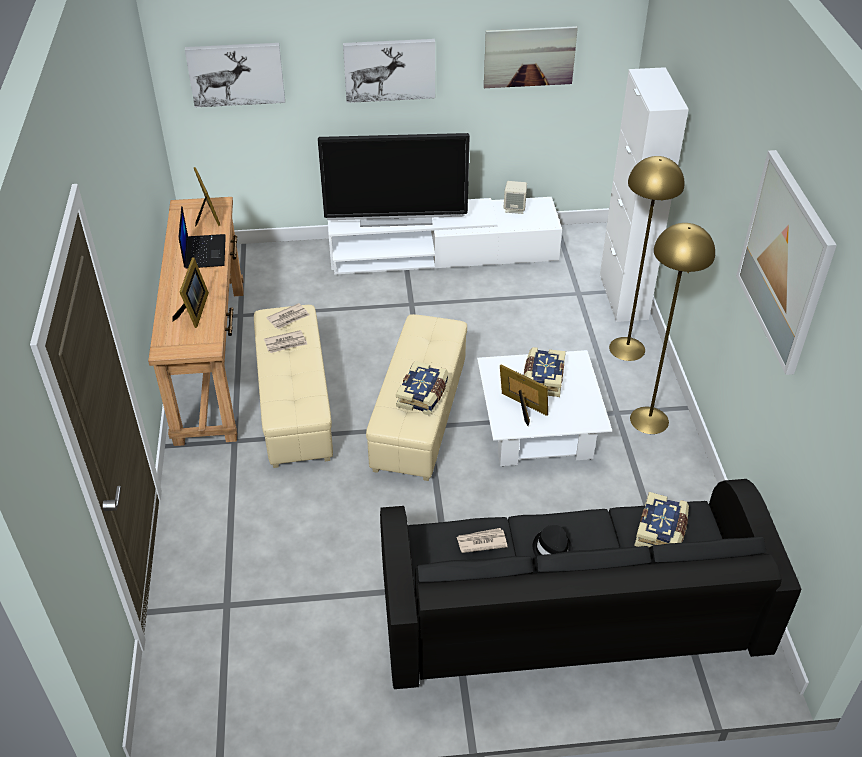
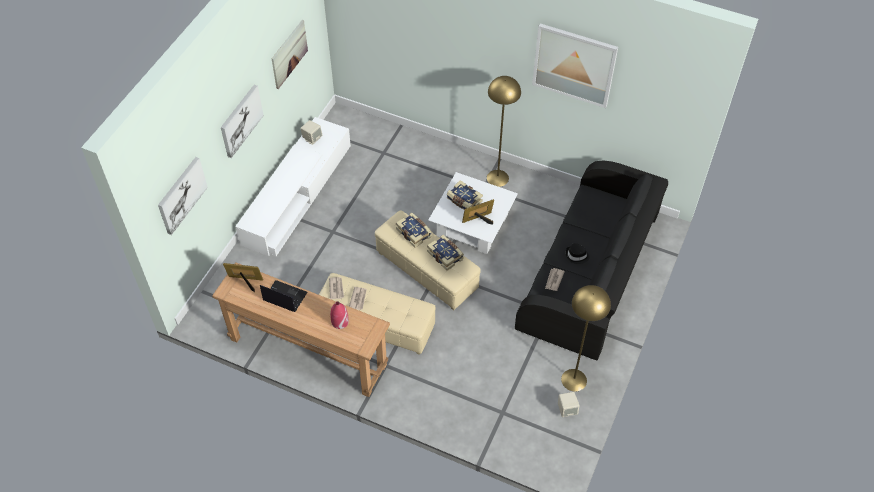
camera: 60 degrees left, 10 degrees up
(194, 311) = (339, 321): picture frame -> red vase
(277, 690) = (567, 410): none -> beige speaker
(396, 219) = (277, 198): television -> none
(623, 297) = (401, 136): white cabinet -> none
(627, 348) = (442, 157): yellow floor lamp -> yellow floor lamp (574, 380)
(661, 531) = (590, 210): book -> book (414, 233)

